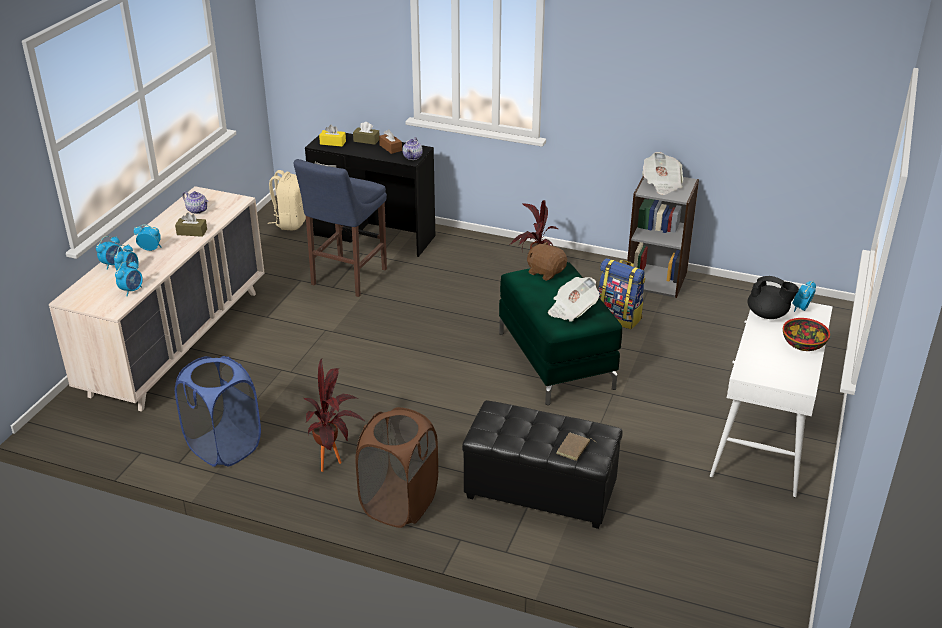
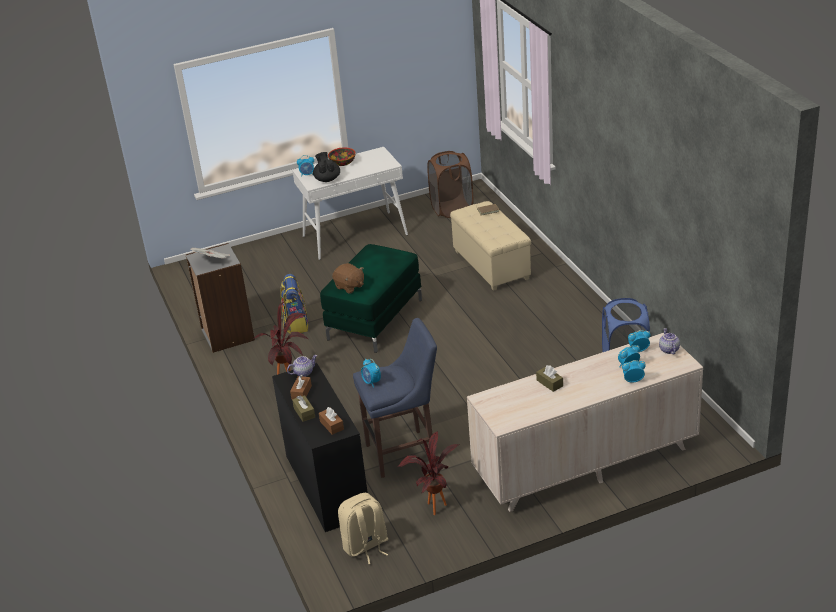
camera: 130 degrees left, 0 degrees up
(150, 249) = (594, 382): alarm clock -> alarm clock (371, 382)
(197, 210) = (523, 404): teapot -> teapot (668, 350)
(333, 143) = (331, 425): yellow tissue box -> brown tissue box
(335, 462) = (572, 328): potted plant -> potted plant (431, 506)
(399, 504) = (564, 293): brown laundry basket -> brown laundry basket (452, 209)
(540, 493) = (492, 265): black ottoman -> beige ottoman
(546, 272) = (349, 286): brown plush toy -> brown plush toy turned 45 degrees counterclockwise
(572, 310) = (379, 258): newspaper -> none

